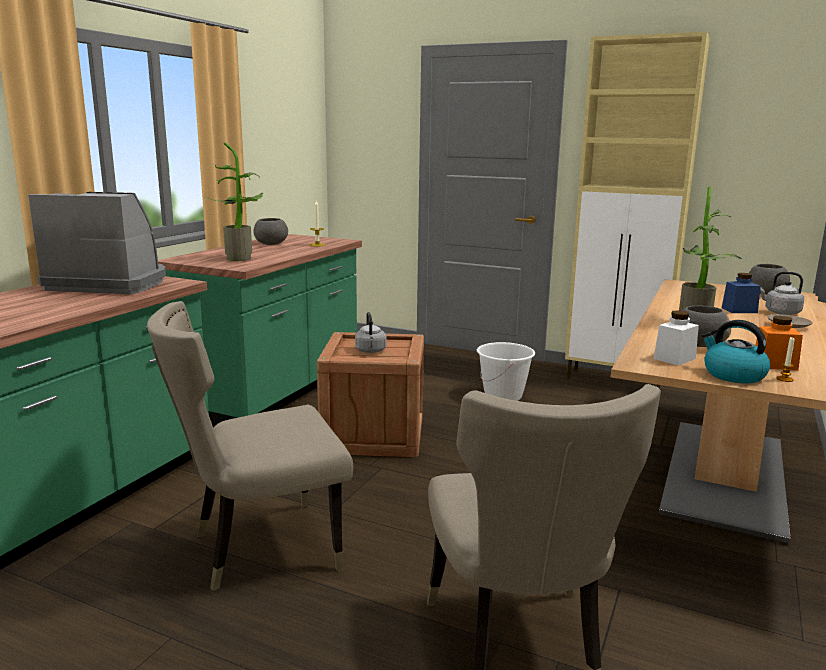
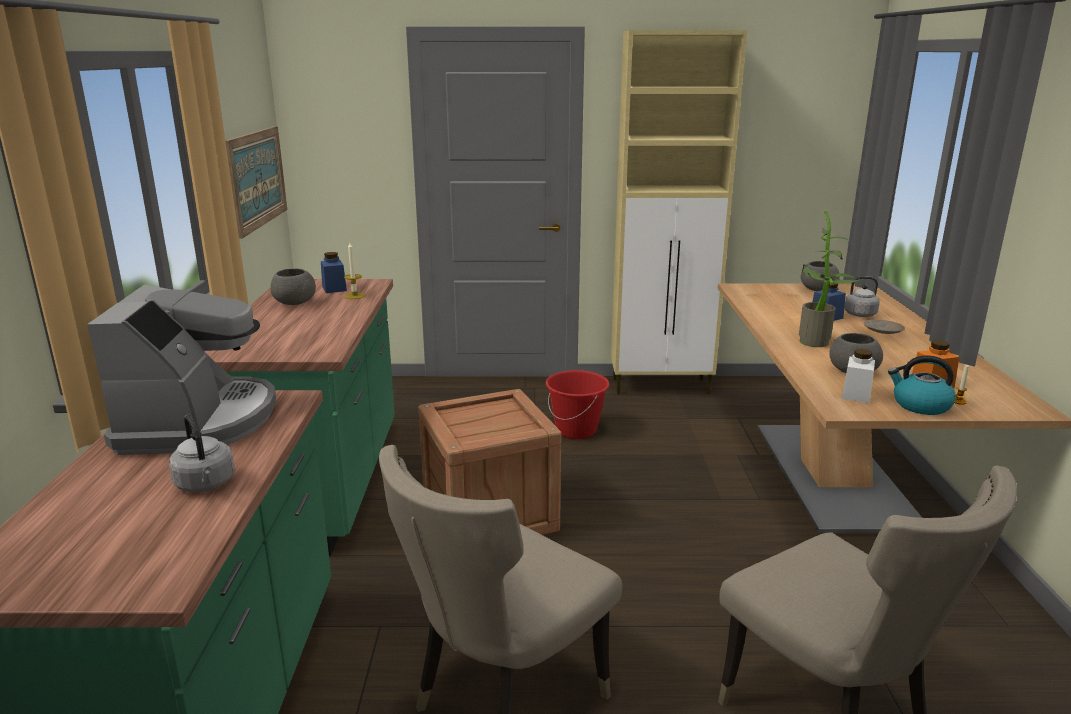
camera: 25 degrees left, 5 degrees up
(109, 283) = (199, 421): coffee machine -> coffee machine turned 105 degrees clockwise
(240, 258) = (297, 337): potted plant -> none
(291, 160) = (257, 178): none -> picture
(311, 240) = (334, 288): none -> blue jar
(371, 351) = (488, 424): grey kettle -> grey kettle (206, 485)
(503, 396) = (576, 430): white bucket -> red bucket

